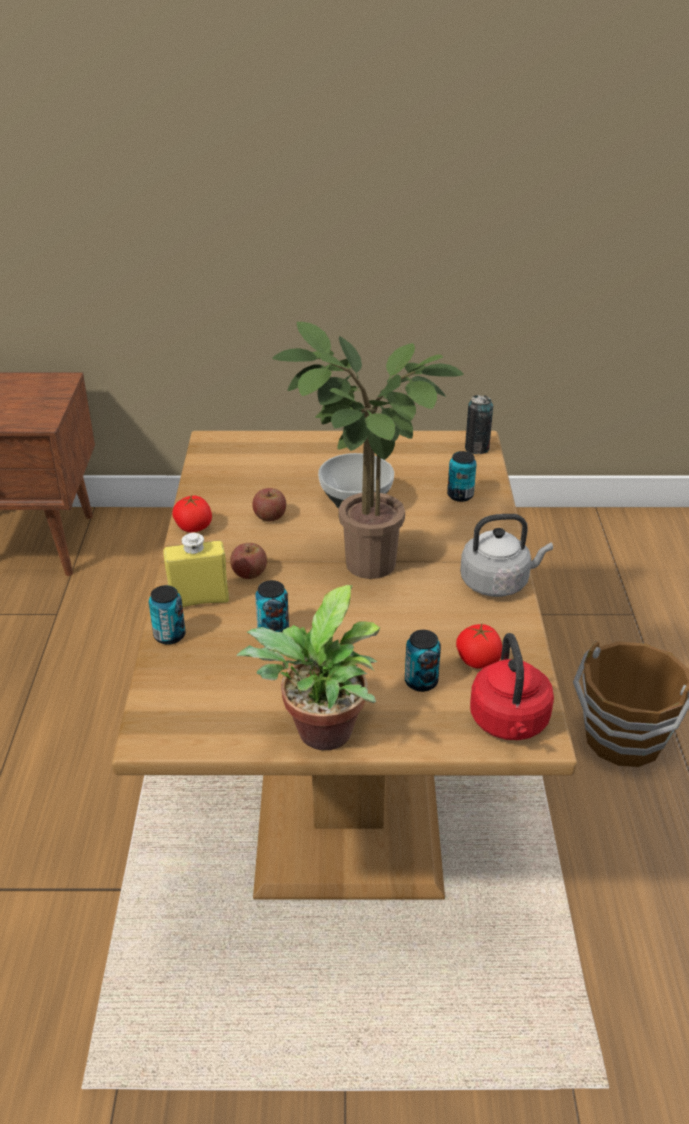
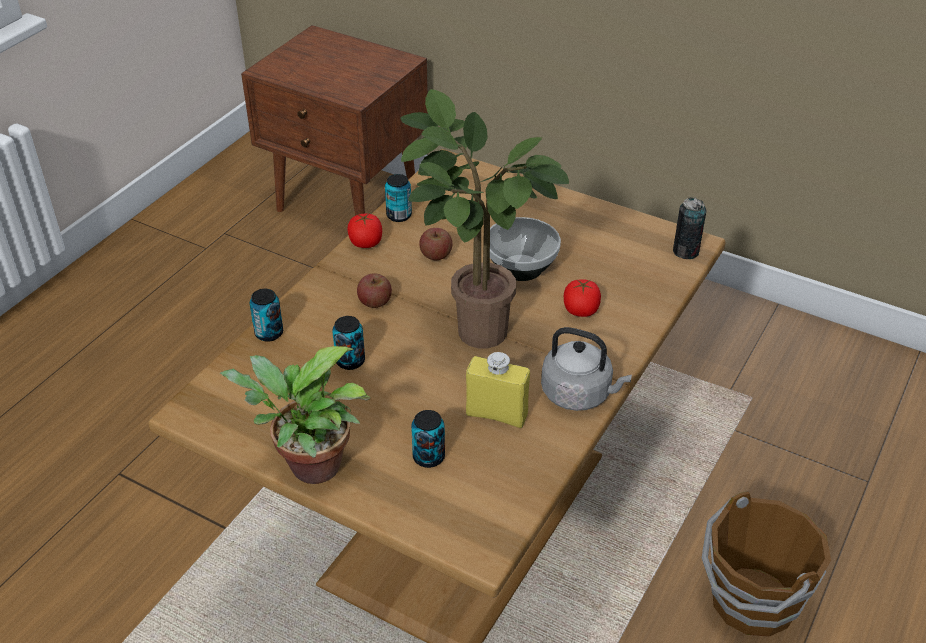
camera: 30 degrees right, 5 degrees up
(199, 600) = (316, 310): yellow bottle -> yellow bottle (496, 414)
(460, 495) = (624, 295): can -> can (399, 215)
(478, 661) = (494, 459): tomato -> tomato (580, 310)
(509, 723) = (469, 527): red kettle -> none

